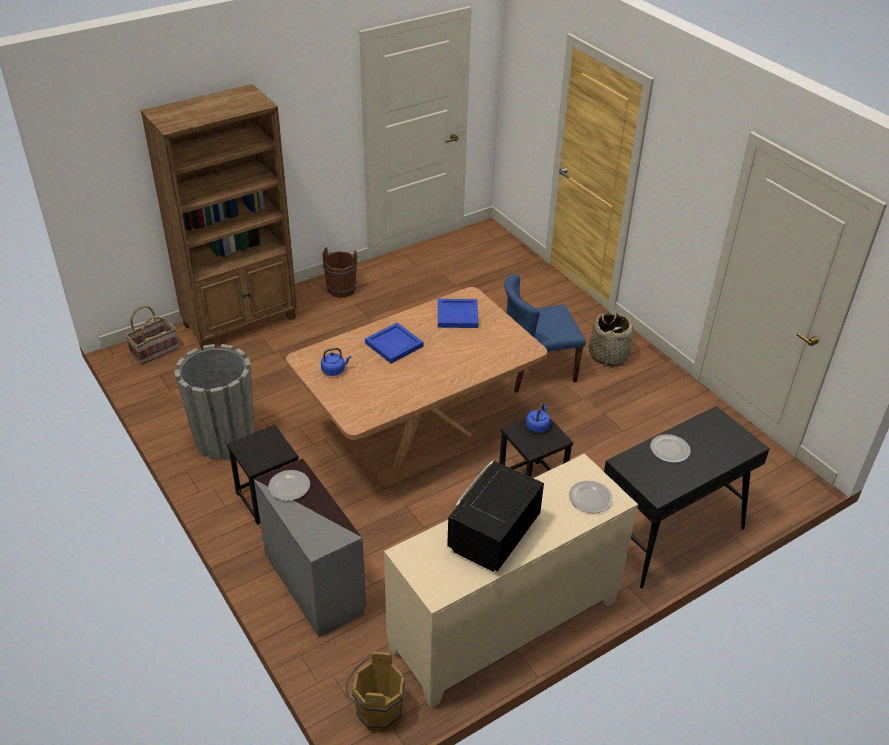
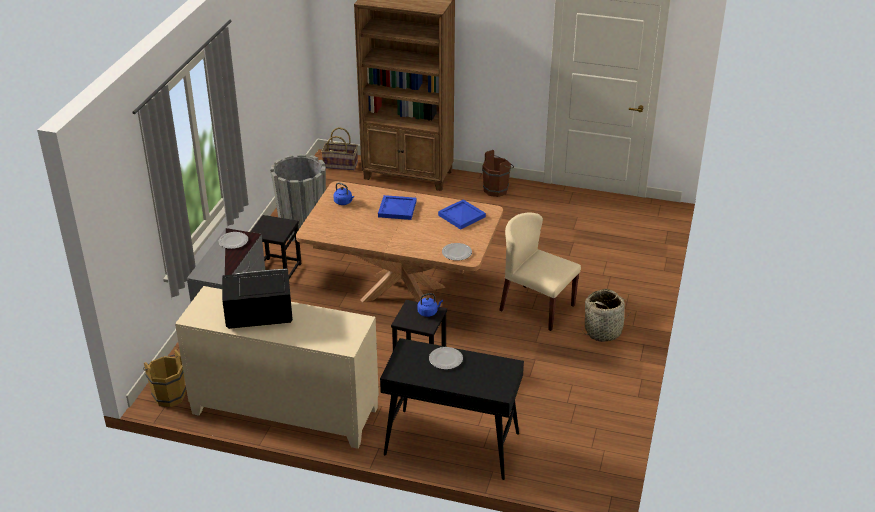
camera: 50 degrees right, 5 degrees down
(536, 370) = (536, 307): blue chair -> beige chair
(590, 499) = (335, 337): plate -> plate (456, 253)

